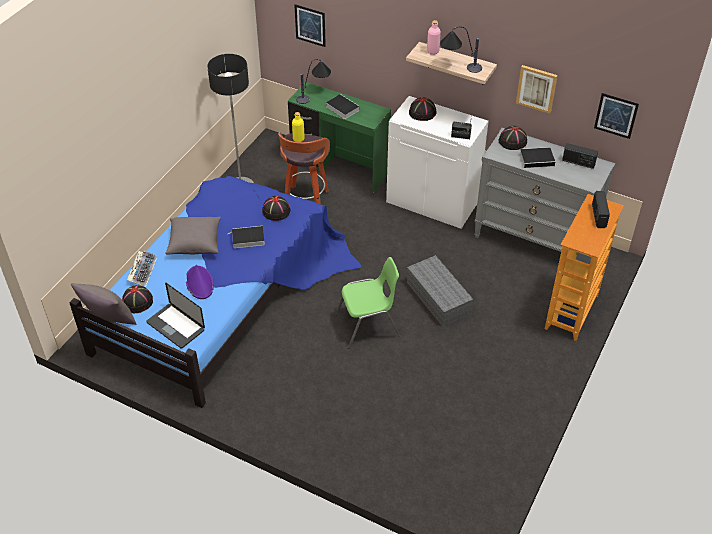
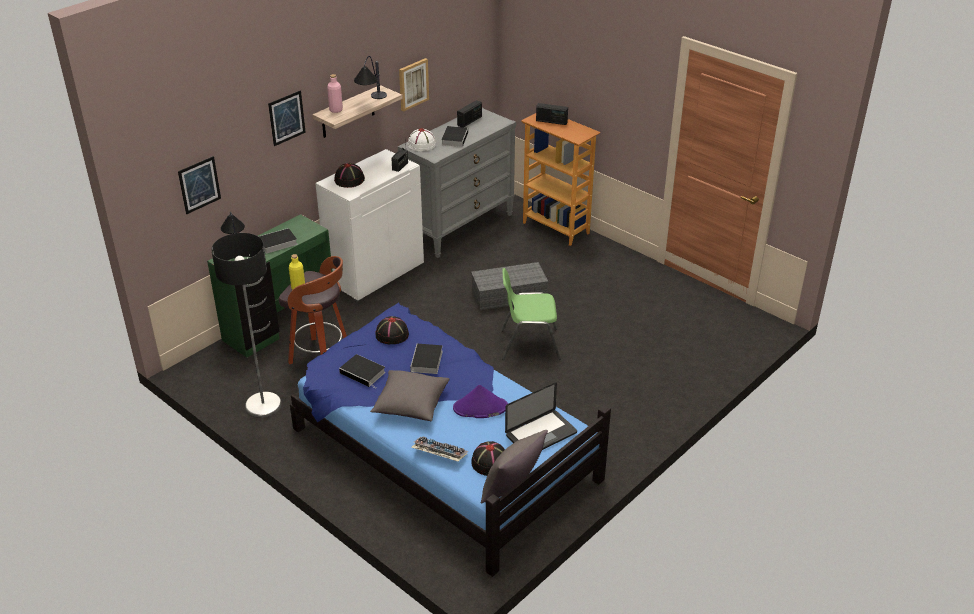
camera: 75 degrees left, 10 degrees down
(224, 207) = (364, 373): none -> book
(368, 325) = (528, 344): green chair -> green chair turned 90 degrees counterclockwise
(512, 141) = (422, 145): black hat -> white hat
(616, 115) = (469, 63): picture -> picture (286, 118)

